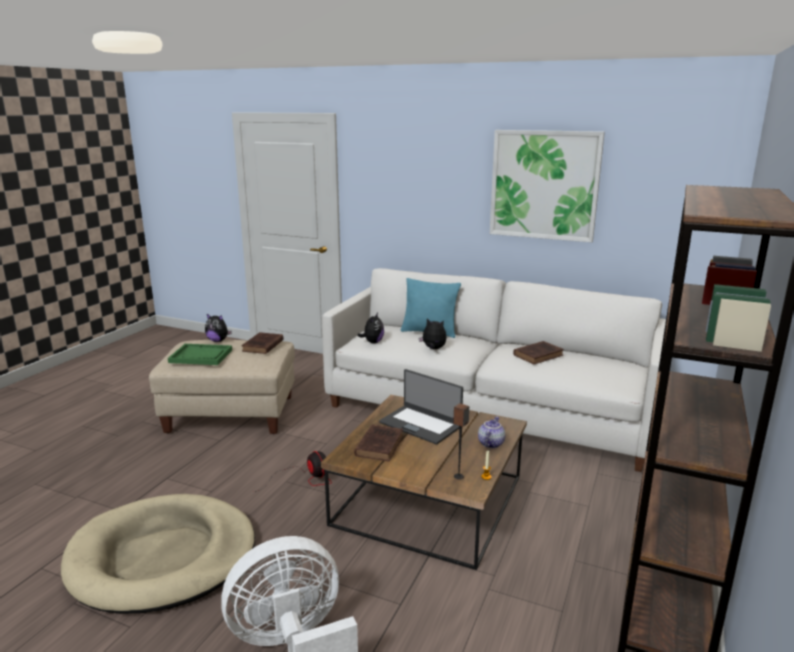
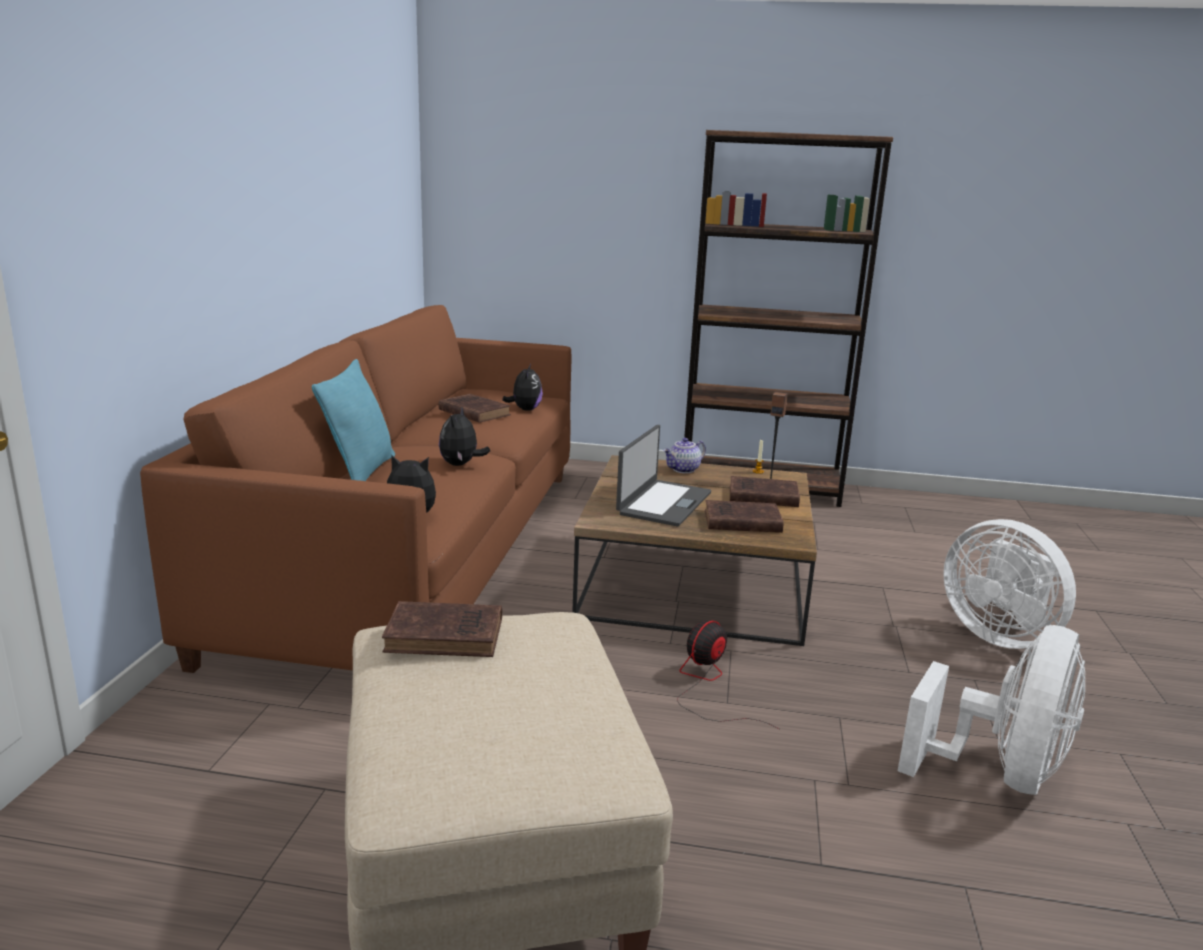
camera: 105 degrees left, 0 degrees up
(163, 557) = (1000, 773): beige dog bed -> white fan
(201, 356) = (546, 714): green tray -> none
(218, 341) = (400, 726): plush toy -> plush toy (525, 409)
(426, 464) = (761, 496): none -> brown book
(489, 410) = (418, 552): white sofa -> brown sofa
(490, 443) = (683, 470): teapot -> teapot turned 45 degrees counterclockwise
(544, 185) = (312, 165): picture -> none

